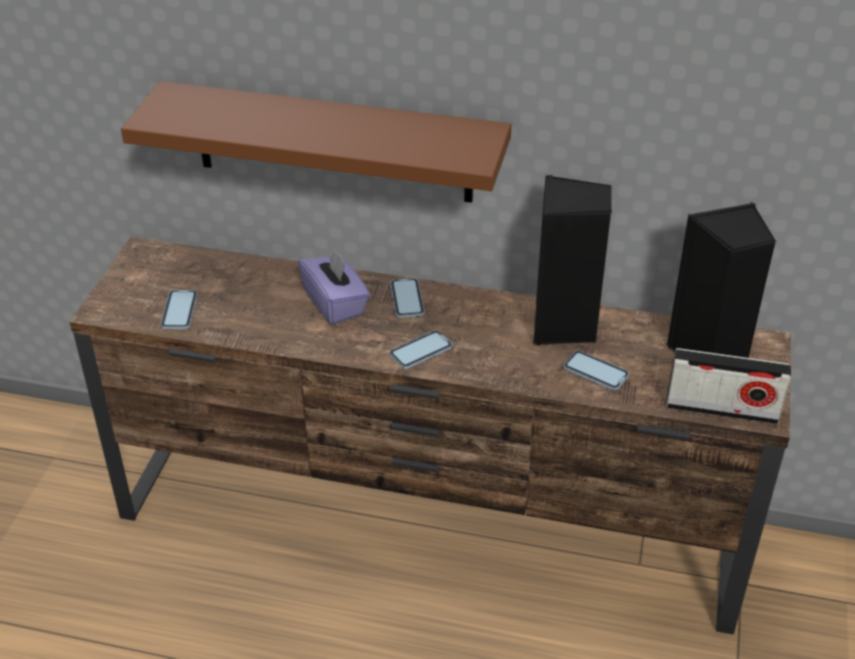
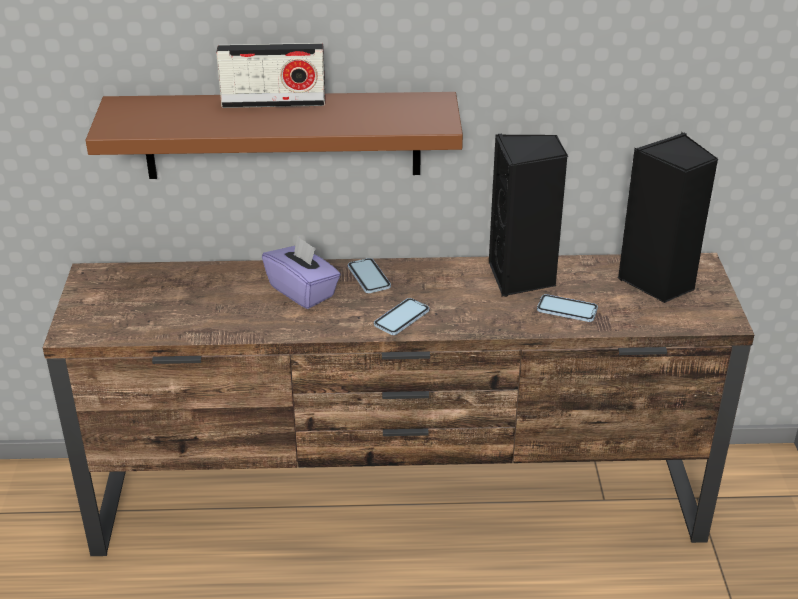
camera: 15 degrees left, 5 degrees down
(179, 311) = (152, 320): phone -> none
(722, 409) = (688, 321): radio -> radio (273, 102)

